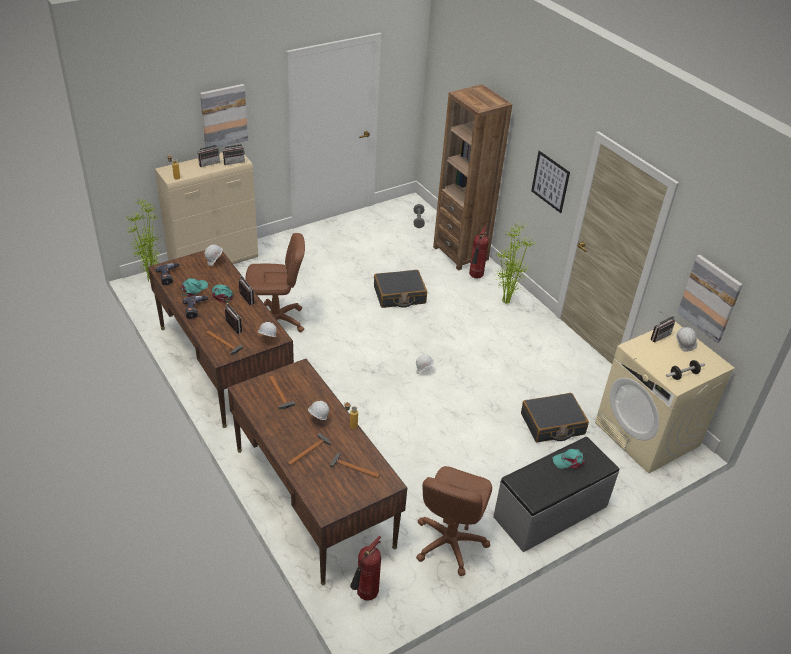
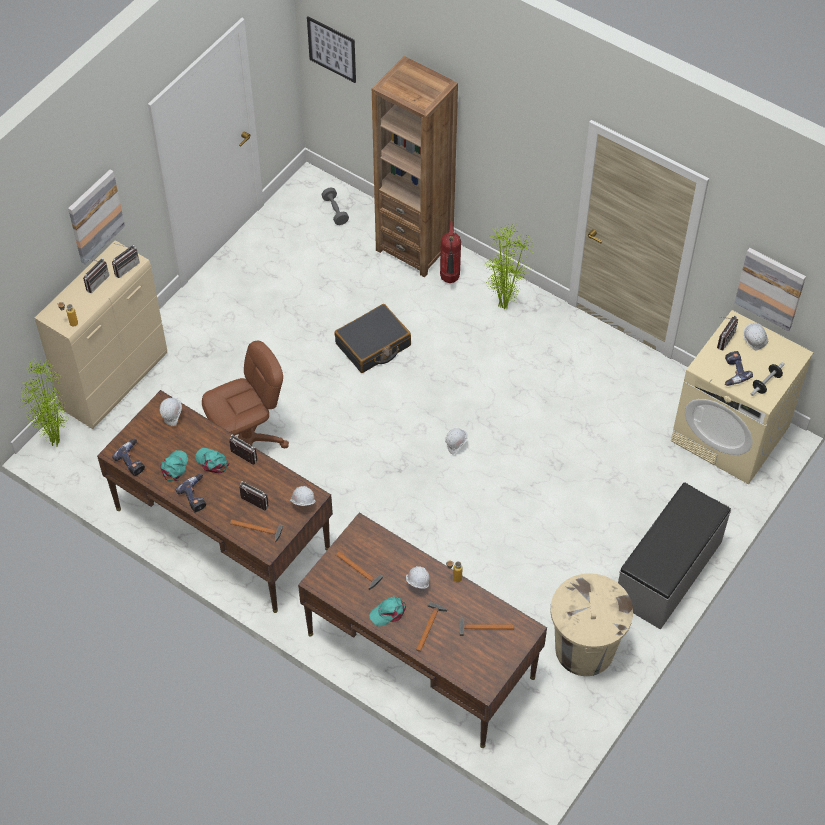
camera: 20 degrees left, 15 degrees up
(366, 596) = (531, 741): fire extinguisher -> none
(449, 543) = (584, 649): brown office chair -> beige trash can
(550, 181) = (532, 166): picture -> picture (332, 49)
(552, 424) = (627, 462): black suitcase -> none
(569, 461) = (679, 520): turquoise cap -> turquoise cap (388, 612)
(657, 359) = (732, 372): none -> power drill

